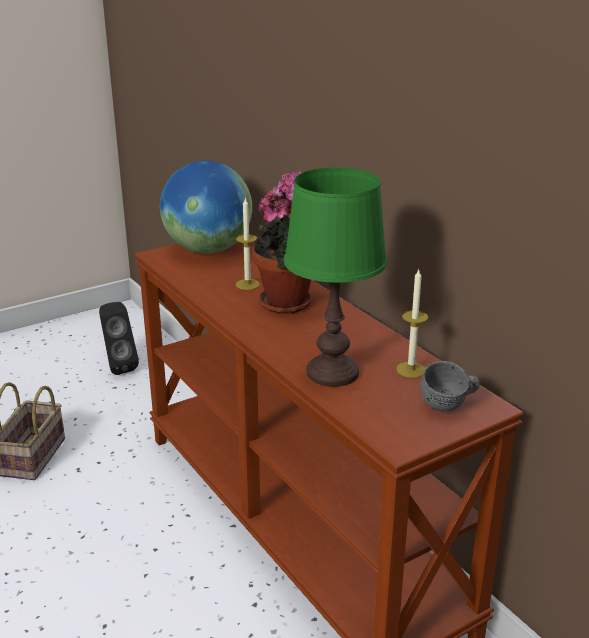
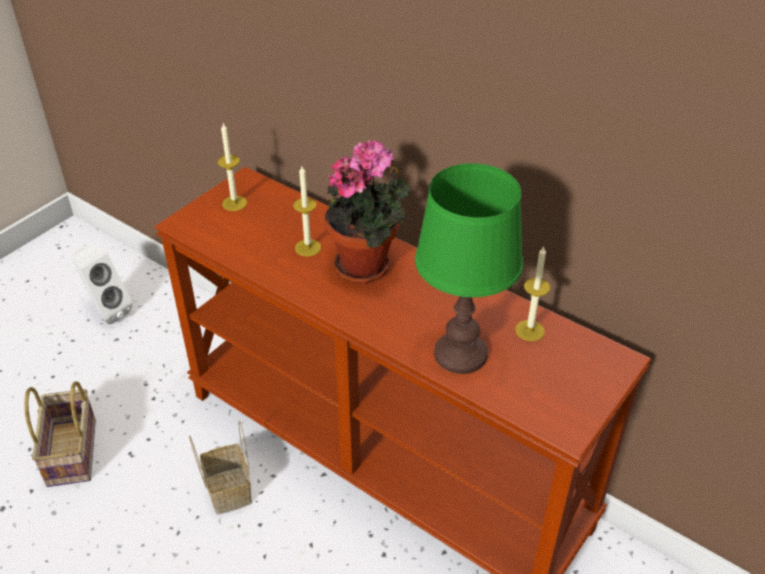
camera: 20 degrees left, 15 degrees up
(118, 366) = (106, 311): black speaker -> white speaker
(142, 515) = (227, 489): none -> basket
(207, 249) = (234, 203): globe -> candle
(449, 406) = (587, 369): grey mug -> none

